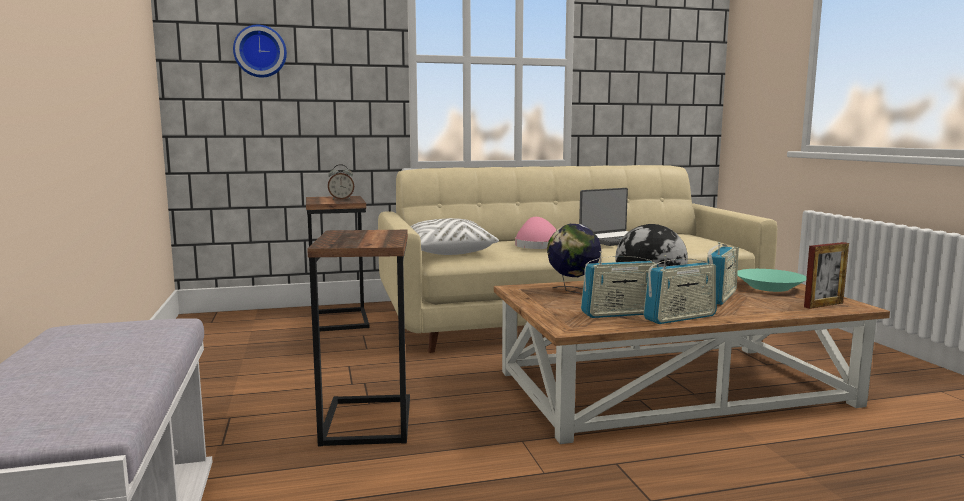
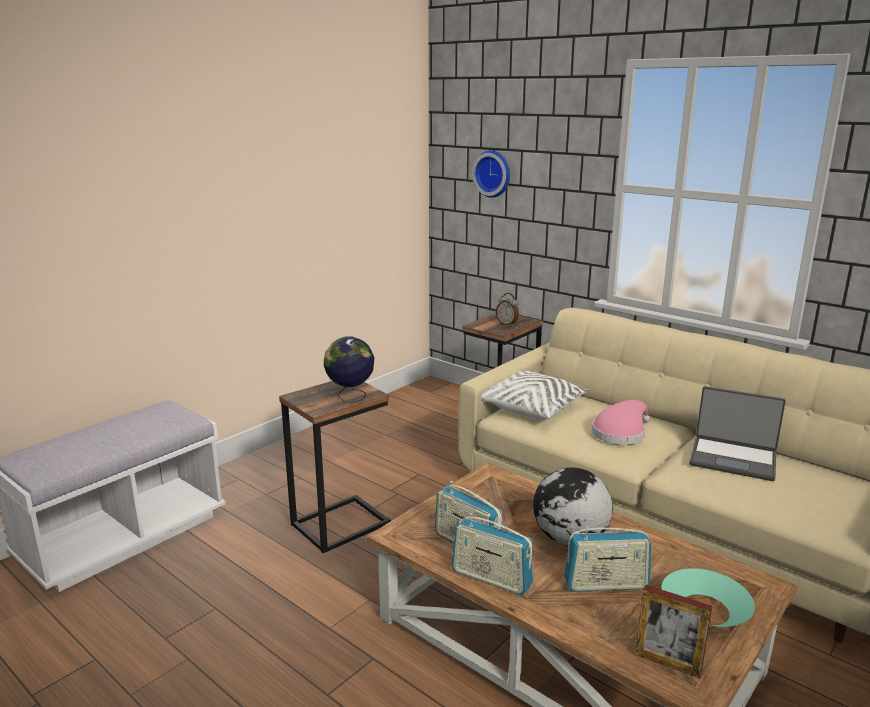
camera: 55 degrees right, 10 degrees up
(572, 291) = (517, 500): globe -> globe (350, 397)

